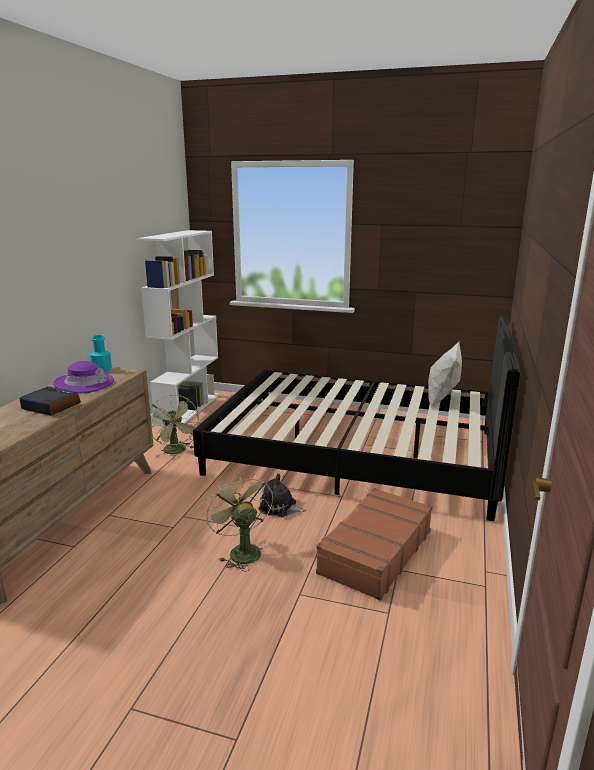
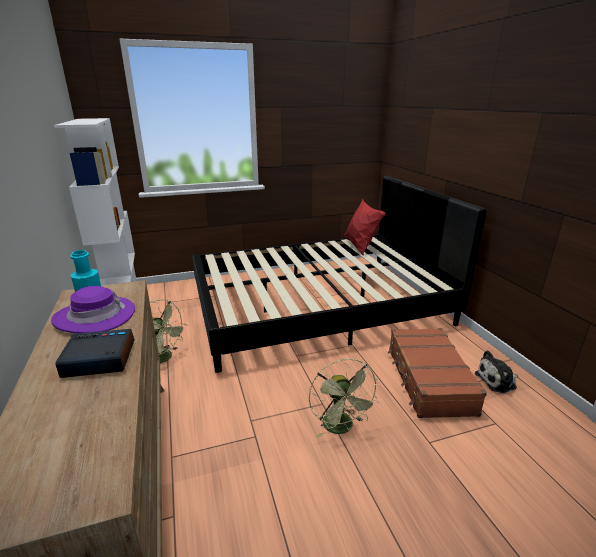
camera: 35 degrees left, 5 degrees up
(241, 550) = (341, 428): green fan -> green fan turned 135 degrees counterclockwise
(279, 507) = (321, 374): plush toy -> plush toy (497, 381)
(442, 400) = (360, 247): white pillow -> red pillow

